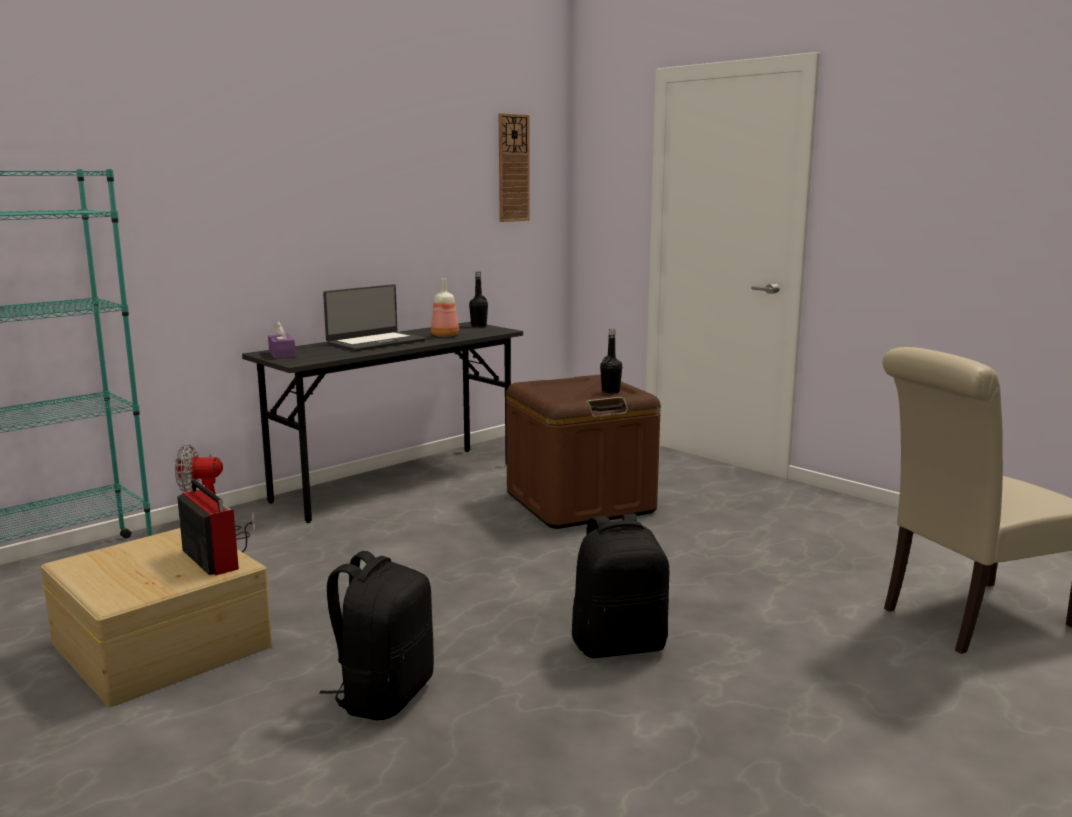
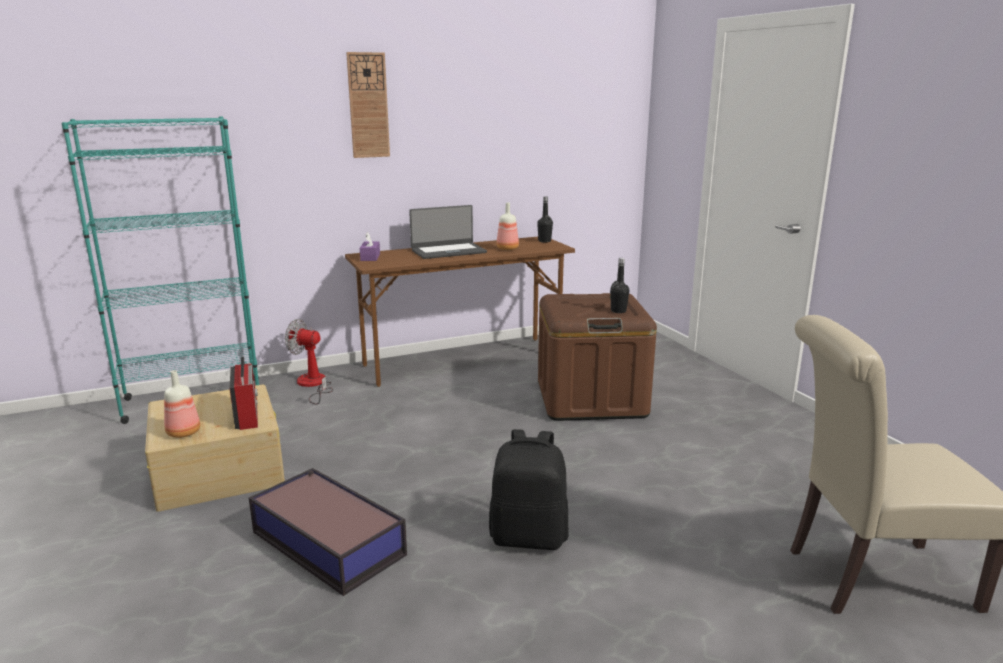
camera: 20 degrees right, 5 degrees up
(134, 590) = (183, 432): none -> bottle
(383, 695) = (327, 542): black backpack -> storage box
(397, 482) = (463, 360): grey desk -> brown desk
(513, 168) = (592, 107): wall clock -> wall clock (368, 105)

